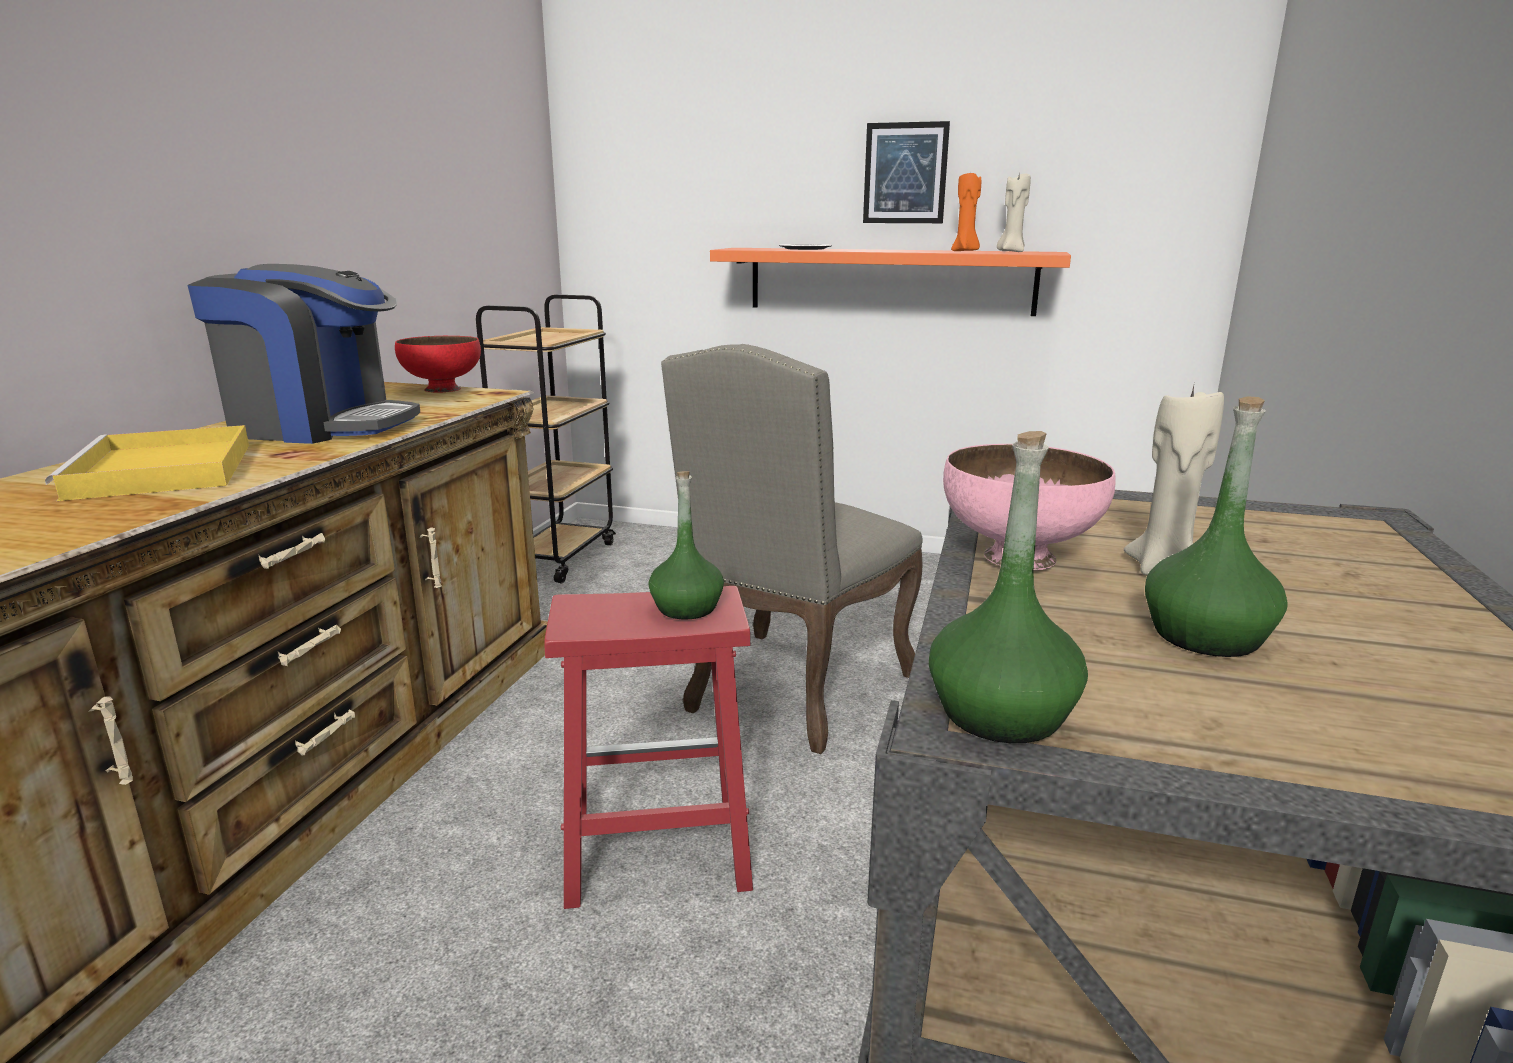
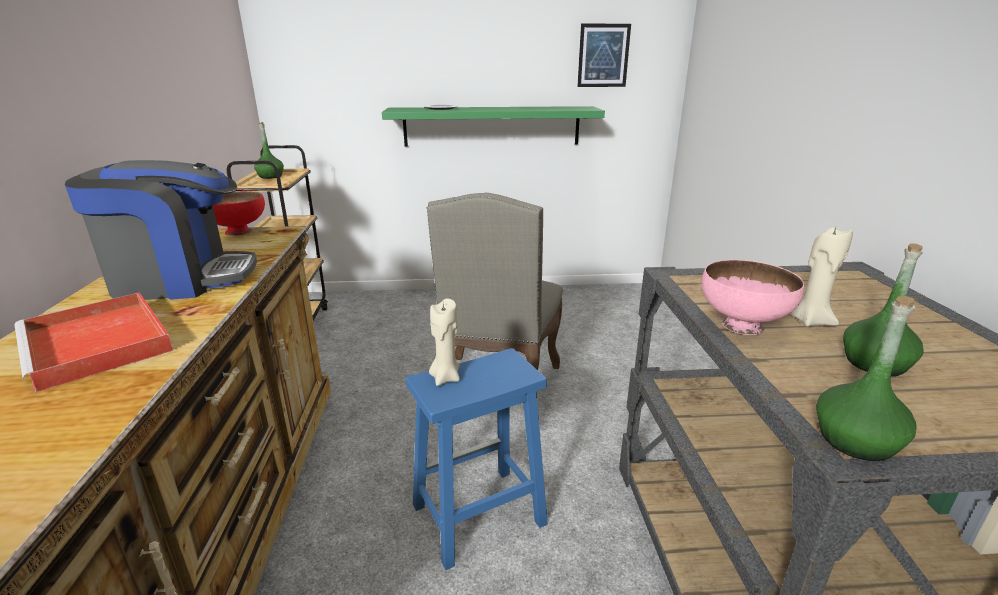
camera: 20 degrees left, 5 degrees up
(163, 471) = (99, 344): yellow tray -> red tray
(653, 851) = (477, 516): red stool -> blue stool
(686, 608) = (497, 370): green bottle -> green bottle (270, 176)
(890, 280) = (492, 126): orange shelf -> green shelf
(905, 173) = (497, 59): picture -> picture (603, 55)
(965, 251) = (540, 108): orange candle -> none
(1010, 251) = (566, 107): beige candle -> beige candle (445, 377)

